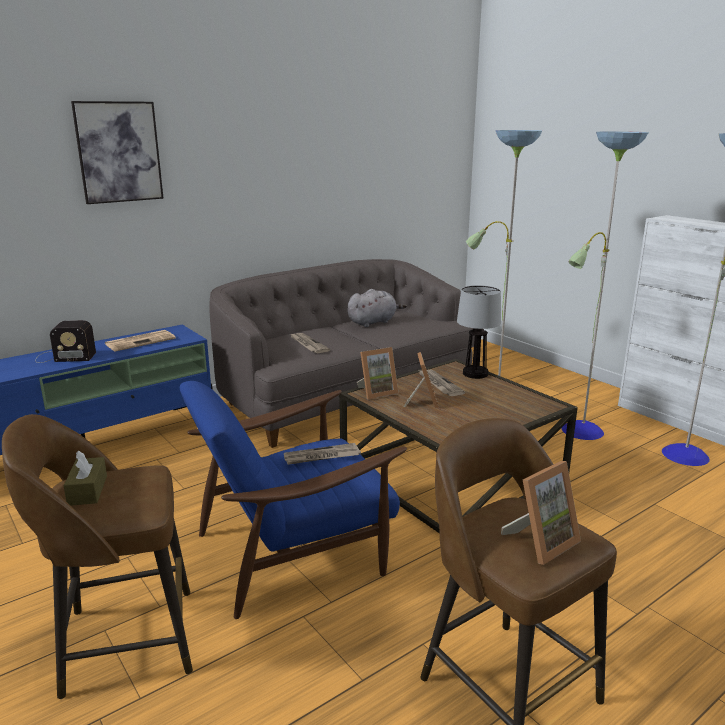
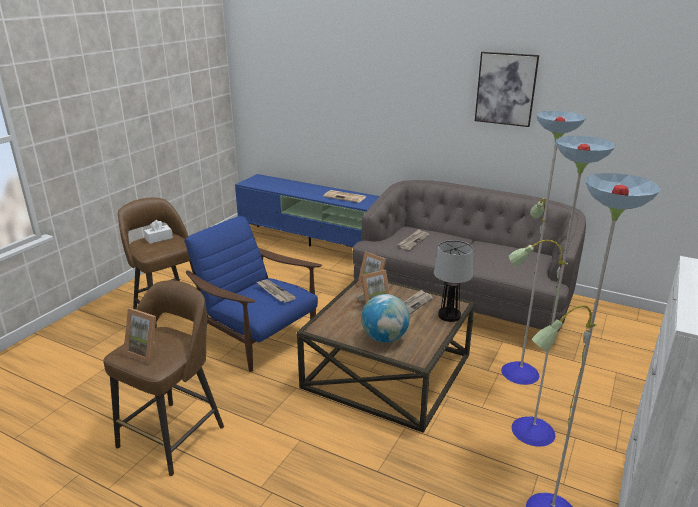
camera: 65 degrees right, 5 degrees up
(63, 356) = (305, 189): radio -> none
(87, 490) = (159, 238): brown tissue box -> white tissue box
(119, 152) = (365, 77): picture -> picture (506, 89)
(373, 322) = (492, 250): grey plush toy -> none
(500, 411) = (384, 338): none -> globe

